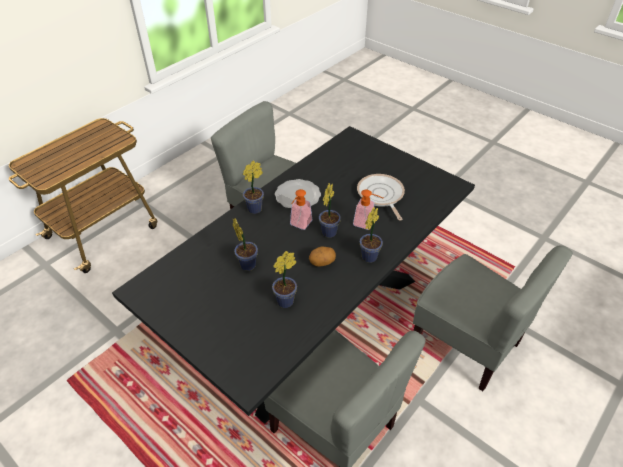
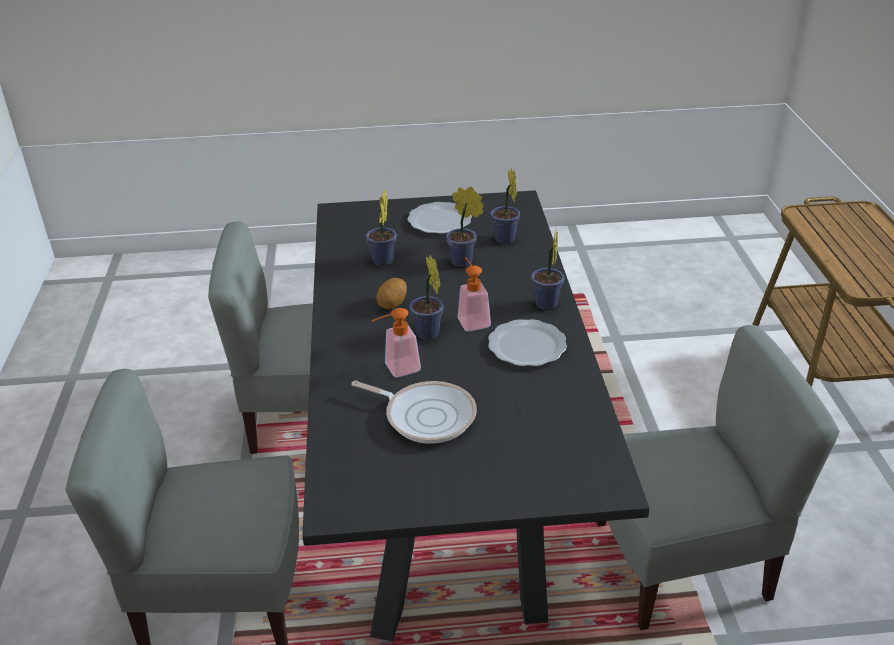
camera: 135 degrees right, 10 degrees down
(206, 311) = (438, 221): none -> plate
(370, 256) = (349, 340): potted plant -> potted plant (505, 240)

